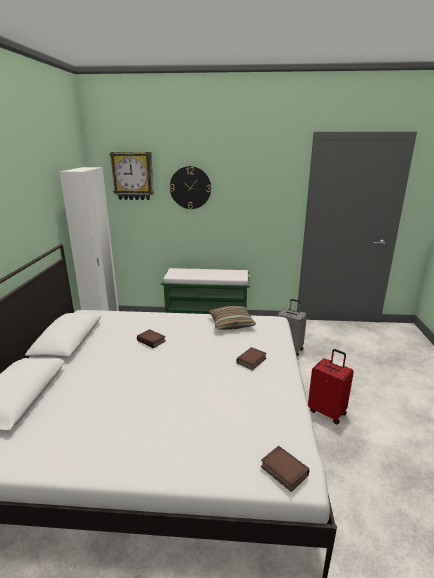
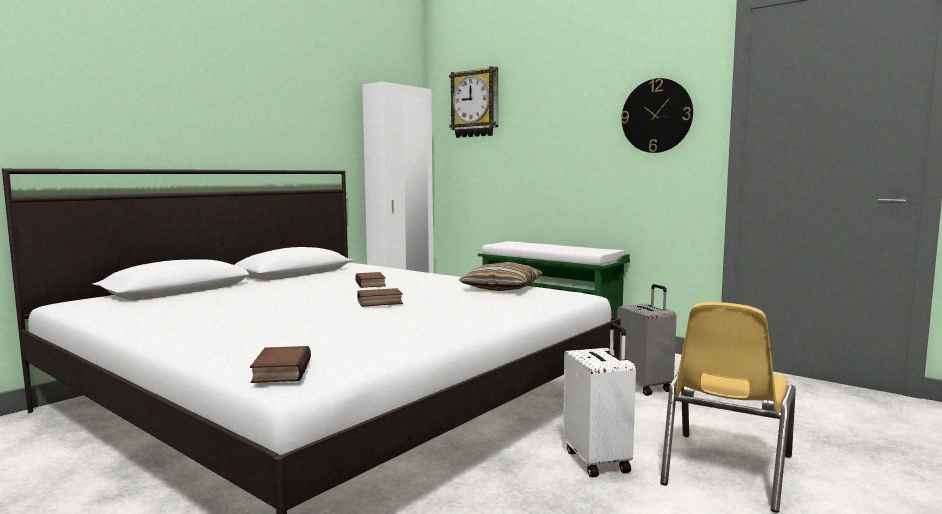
camera: 35 degrees right, 15 degrees down
(190, 187) = (544, 114): wall clock -> wall clock (656, 116)
(252, 361) = (455, 311): book -> book (379, 302)
(327, 412) = (598, 461): red suitcase -> white suitcase
(370, 395) = (725, 470): none -> yellow chair

